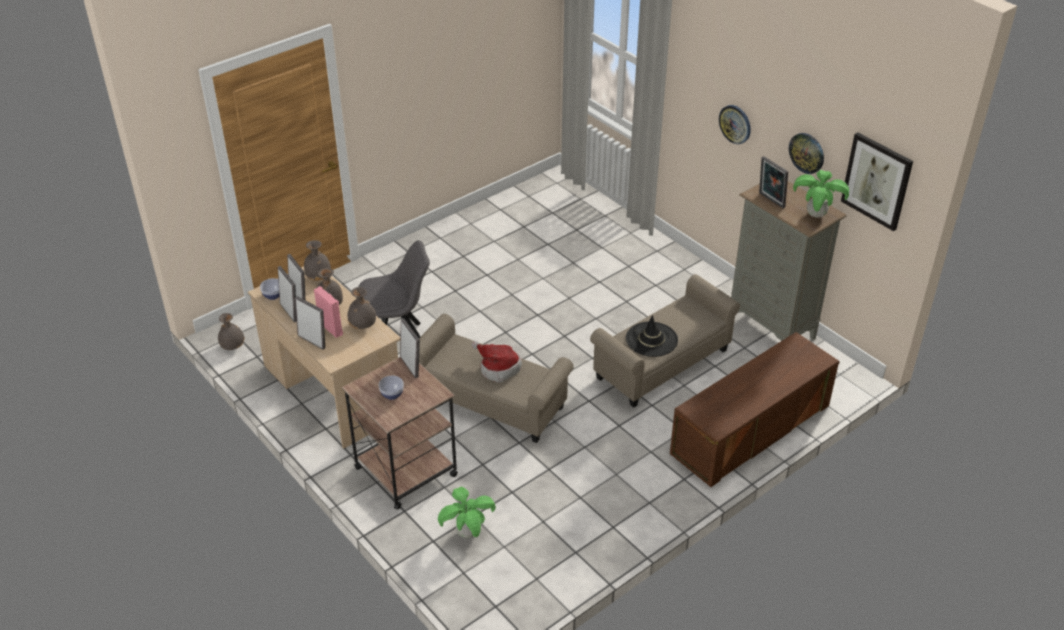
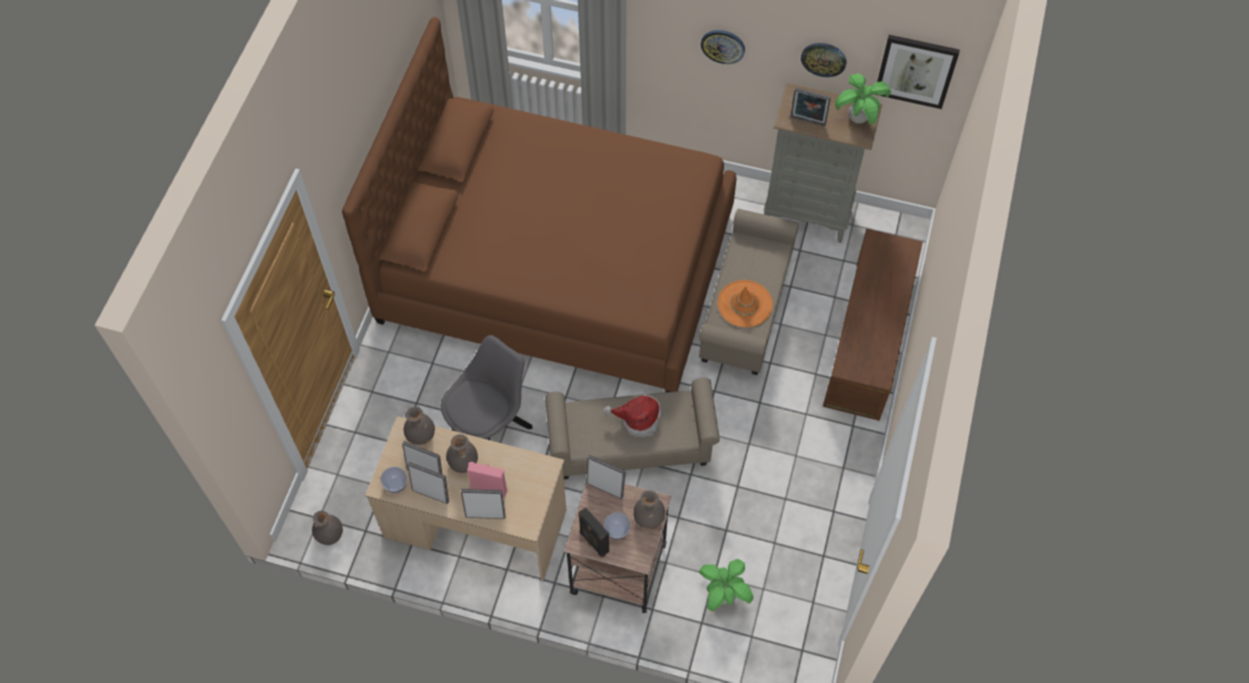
camera: 35 degrees left, 20 degrees up
(363, 326) = (517, 467): grey vase -> grey vase (649, 518)
(367, 392) = (593, 542): none -> black speaker
(542, 273) = (556, 265): none -> brown bed
(651, 339) = (745, 304): black hat -> orange hat

